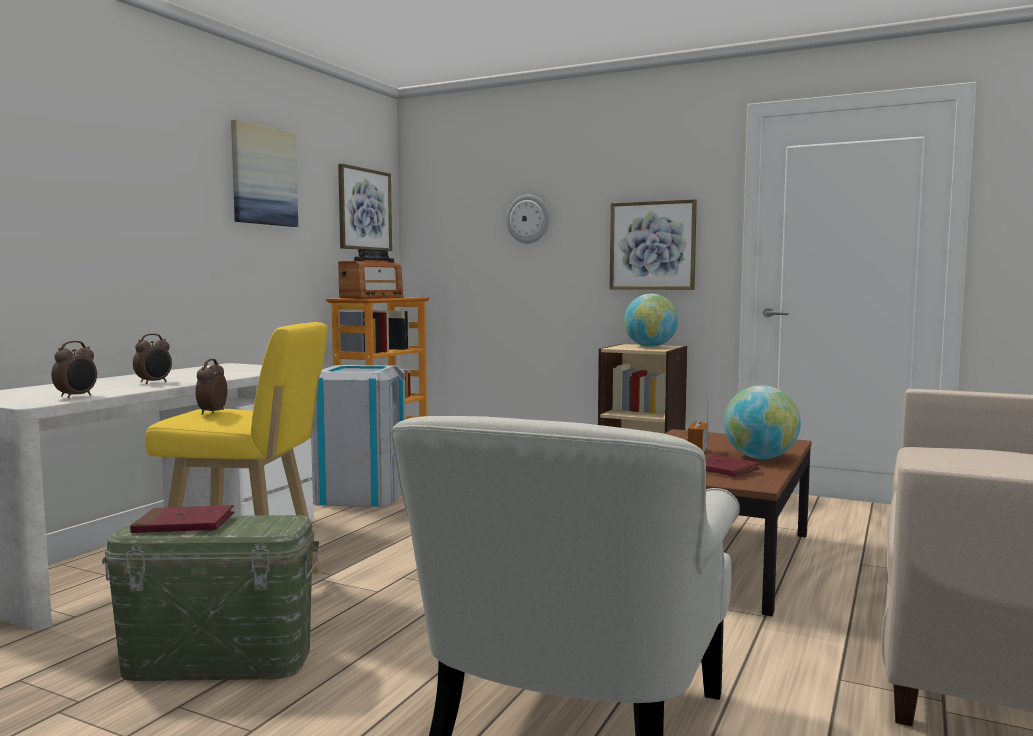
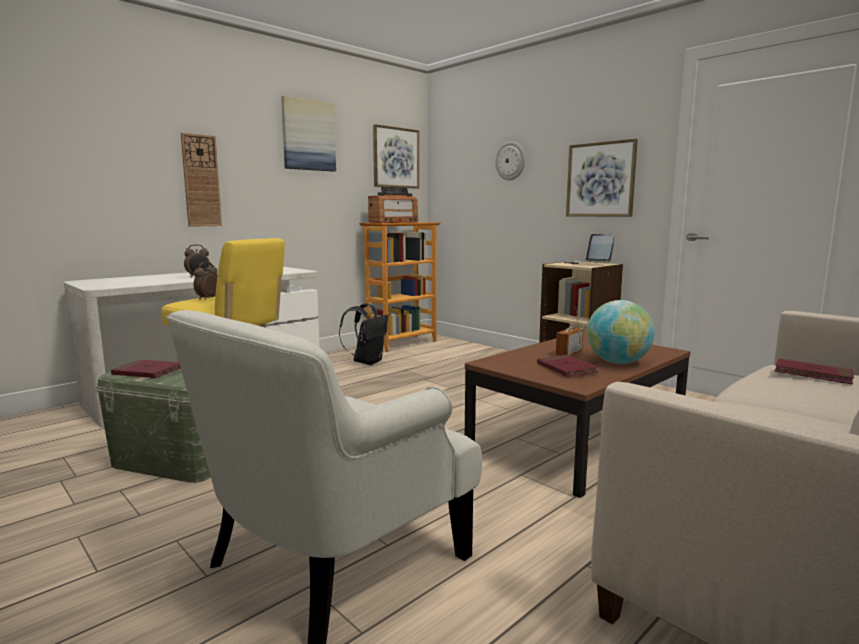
camera: 20 degrees right, 5 degrees up
(77, 396) = (132, 284): alarm clock -> none
(128, 238) = (201, 181): none -> wall clock
(360, 495) = (367, 362): grey trash can -> black backpack
(650, 346) = (588, 263): globe -> laptop
(965, 451) = (812, 375): none -> red book

